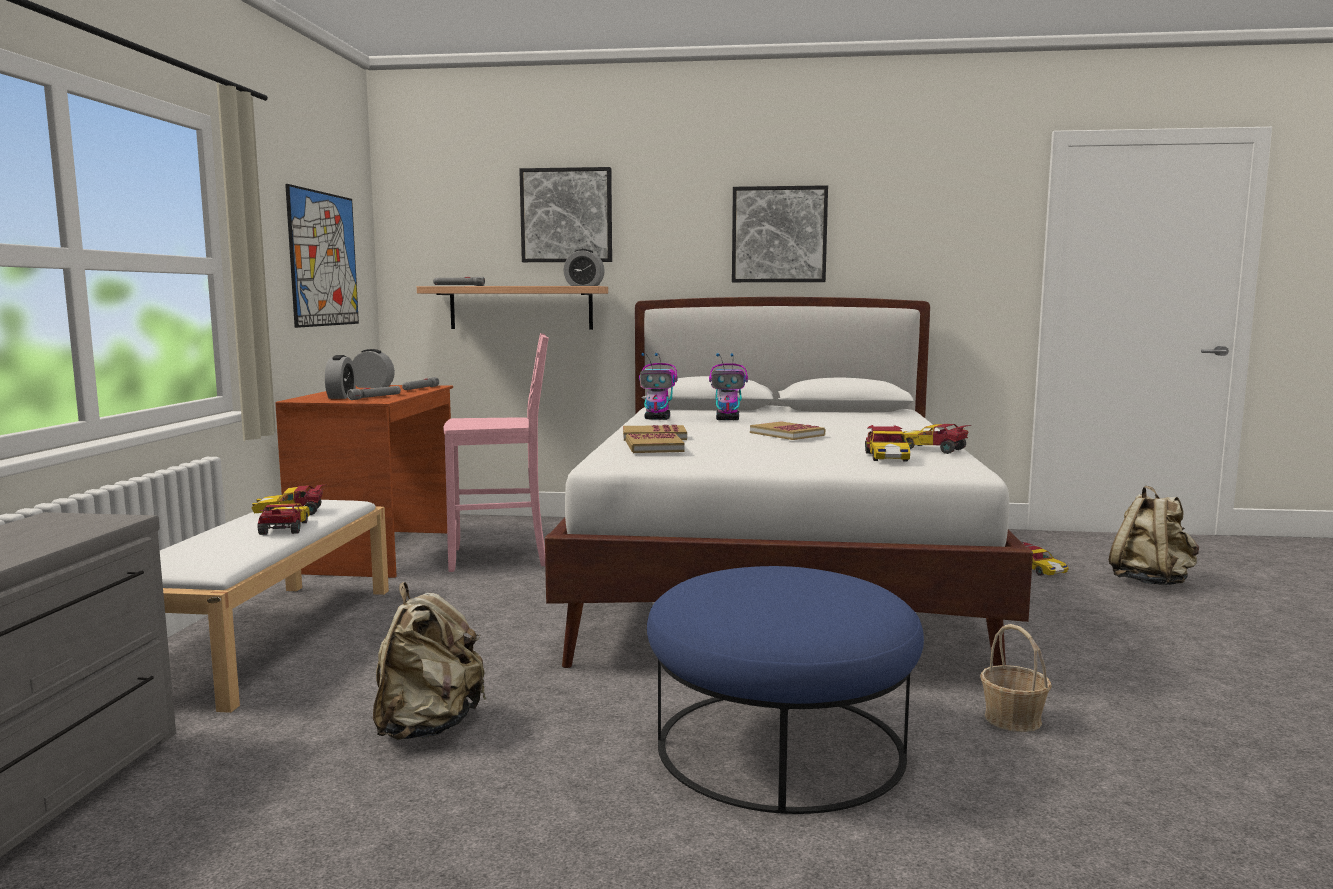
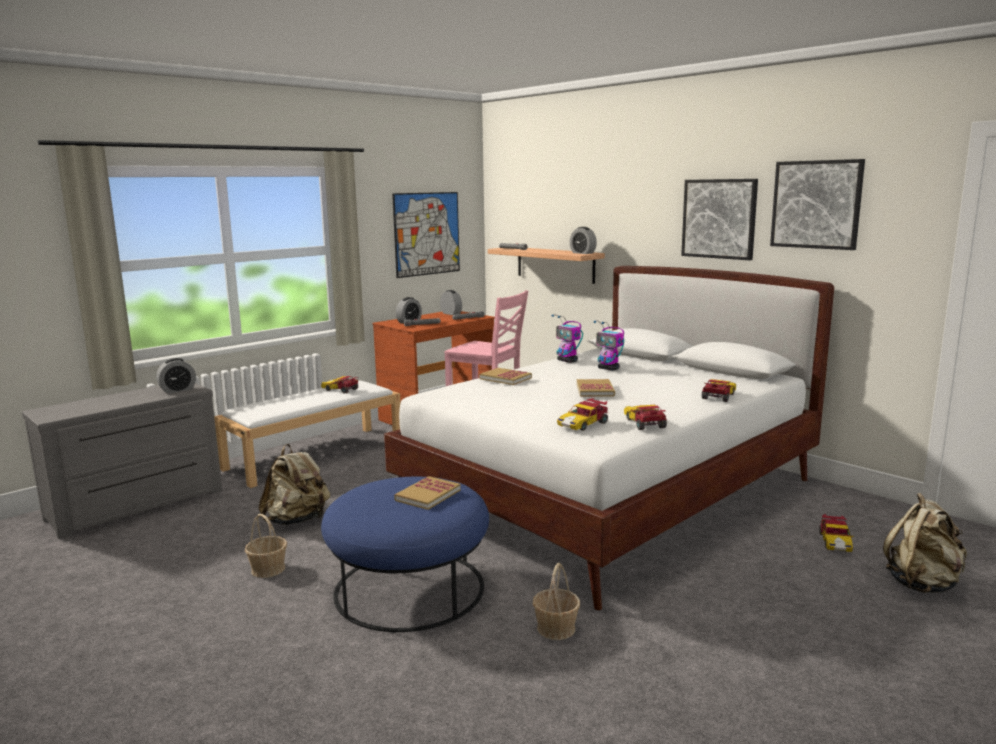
camera: 40 degrees right, 5 degrees up
(74, 526) = (177, 390): none -> alarm clock
(285, 528) = (319, 399): toy car -> toy car (719, 396)
(524, 805) = (268, 569): none -> basket
(566, 215) = (582, 200): picture -> picture (816, 204)
(654, 447) = (476, 387): book -> book (428, 495)

